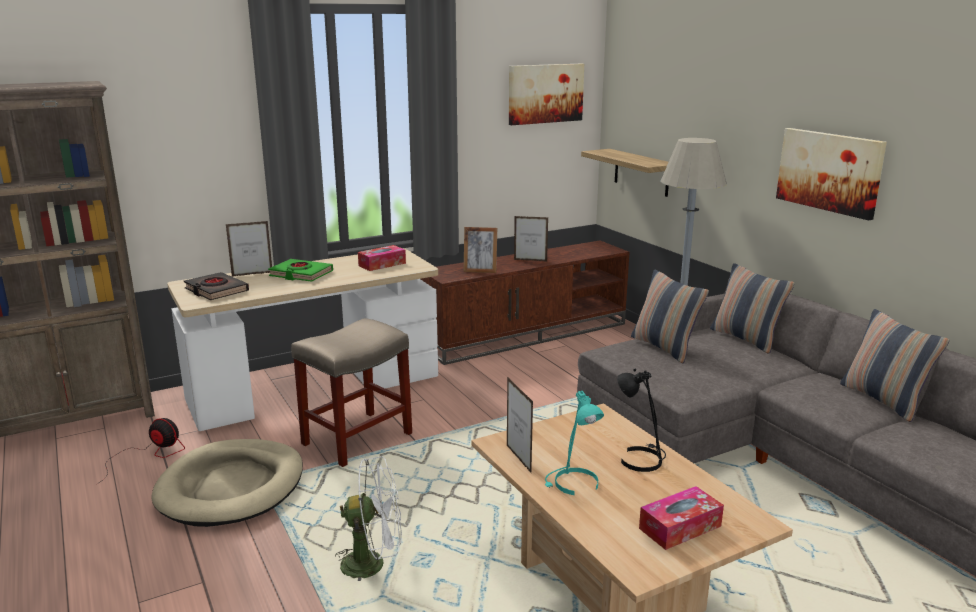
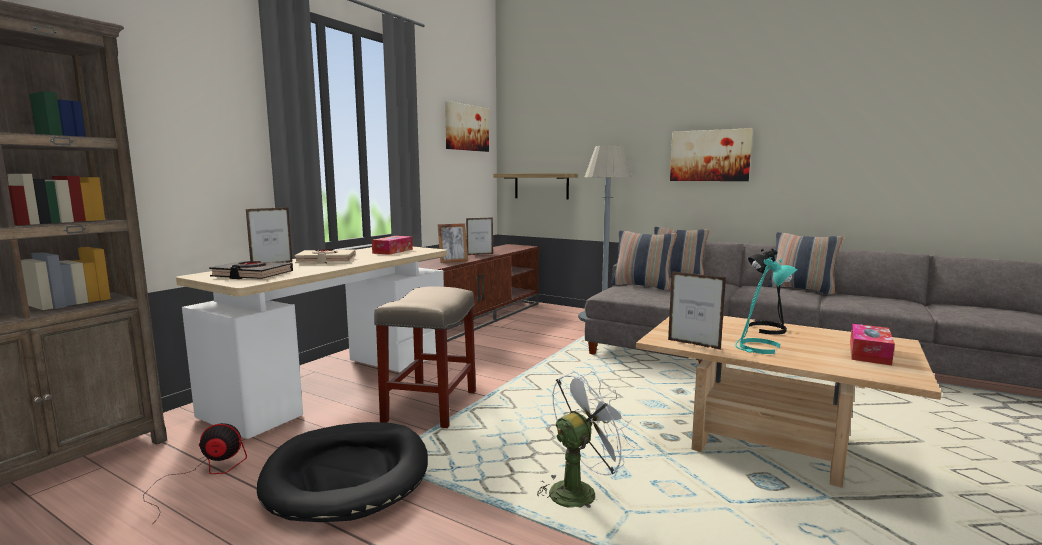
camera: 30 degrees left, 10 degrees down
(232, 487) = (347, 475): beige dog bed -> black dog bed
(301, 274) = (326, 260): green book -> beige book

